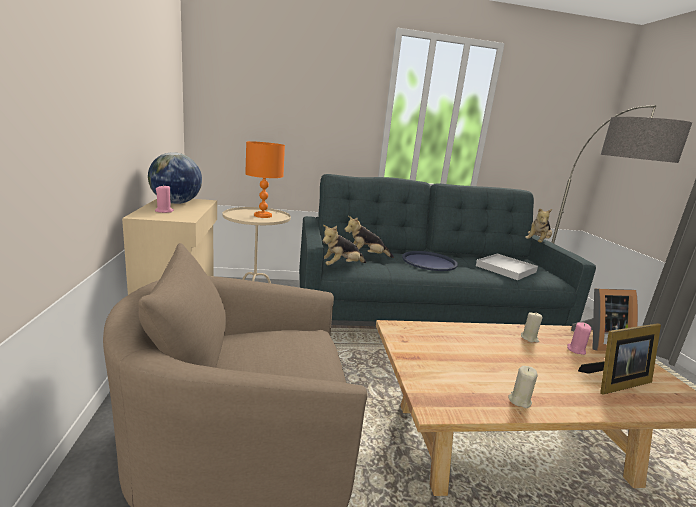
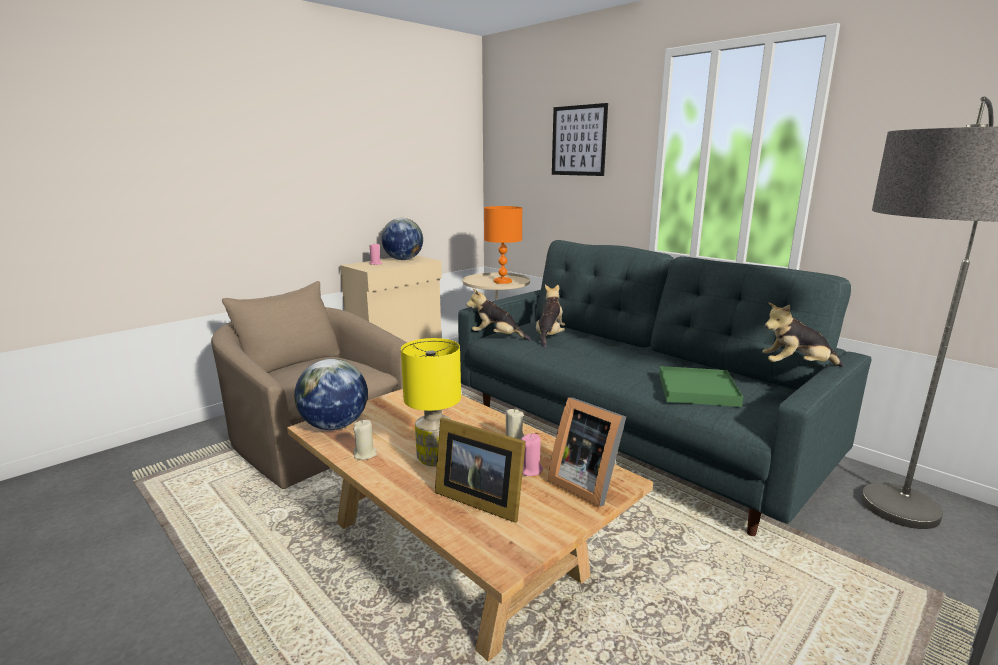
camera: 55 degrees right, 0 degrees up
(313, 86) = (578, 140): none -> picture
(366, 256) = (549, 336): plush toy -> plush toy turned 60 degrees clockwise
(429, 262) = (604, 356): blue tray -> none
(442, 395) = (334, 426): none -> globe
(506, 269) = (697, 390): white tray -> green tray
(544, 374) = (434, 459): none -> yellow table lamp

